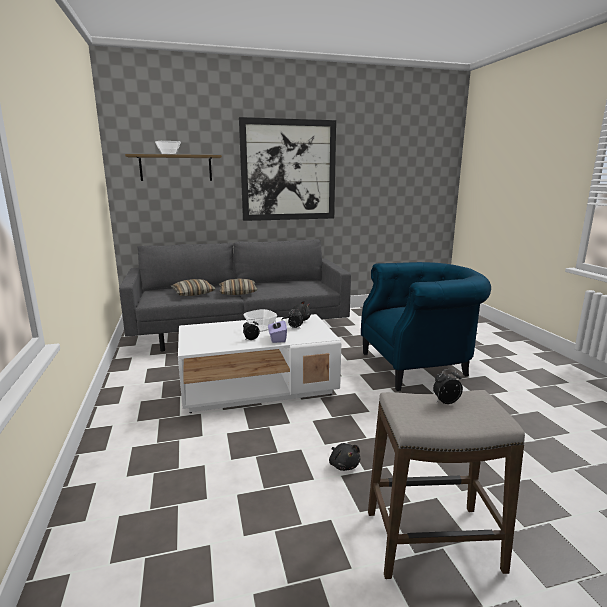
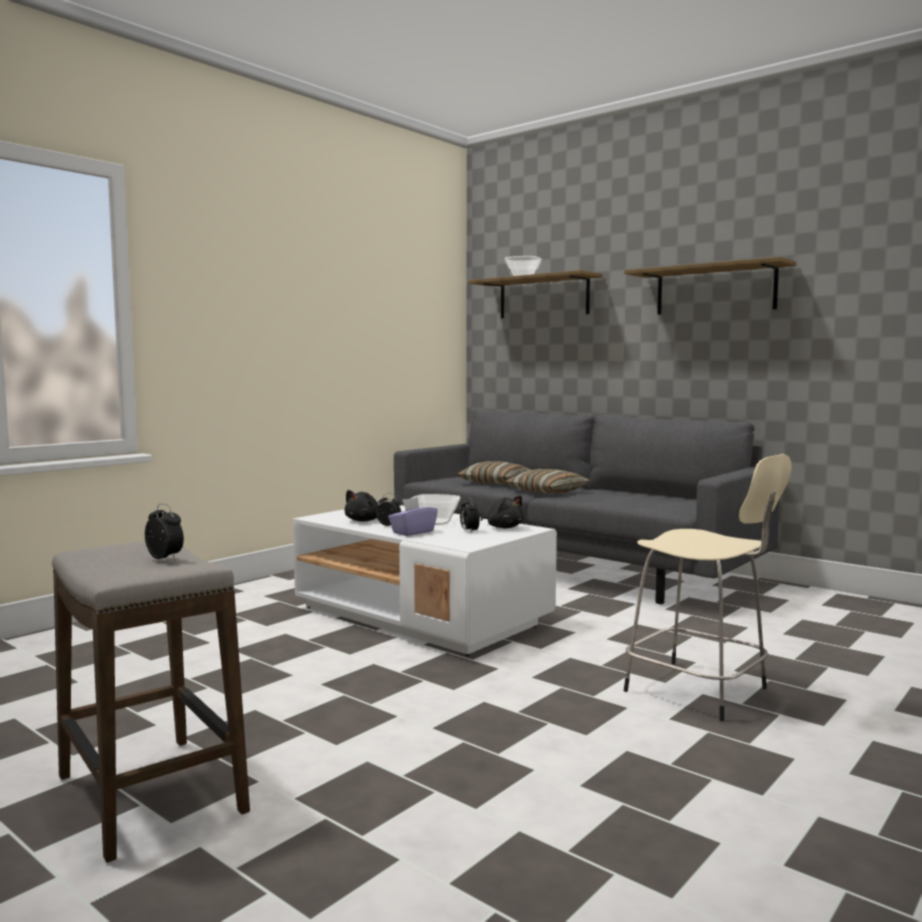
camera: 55 degrees right, 10 degrees down
(288, 170) = (715, 290): picture -> shelf
(343, 465) = (281, 705): black plush toy -> black plush toy (364, 520)
(419, 366) = (700, 691): blue armchair -> beige stool

